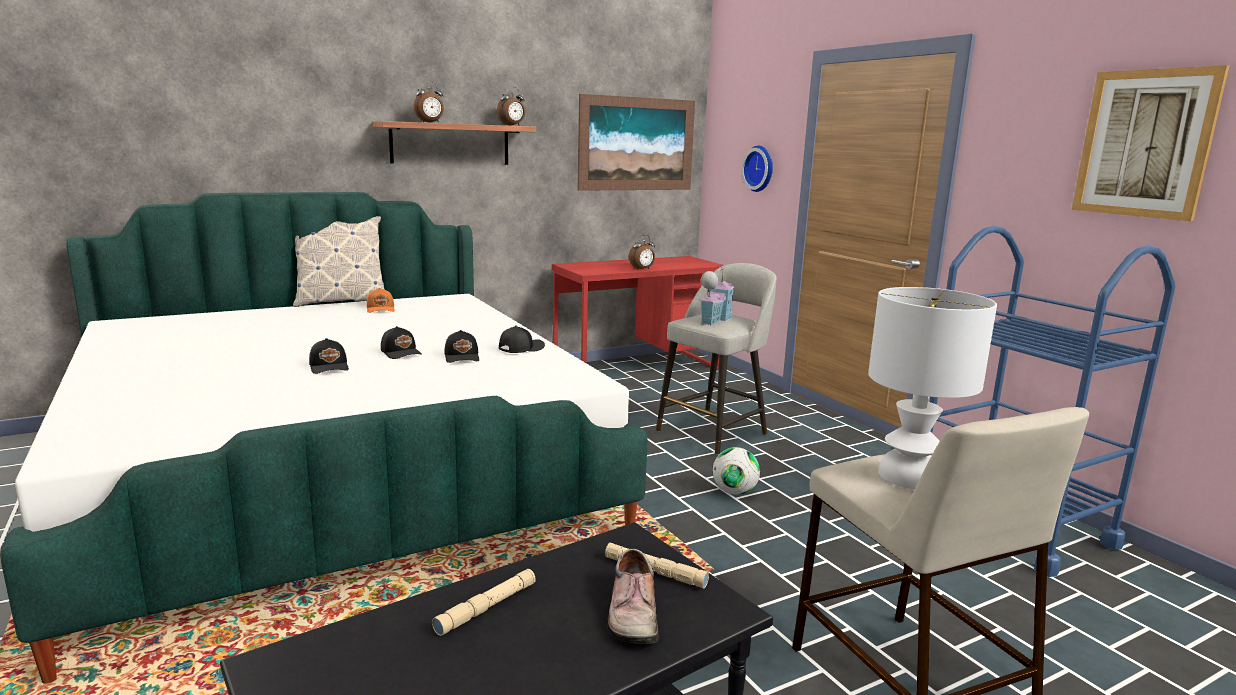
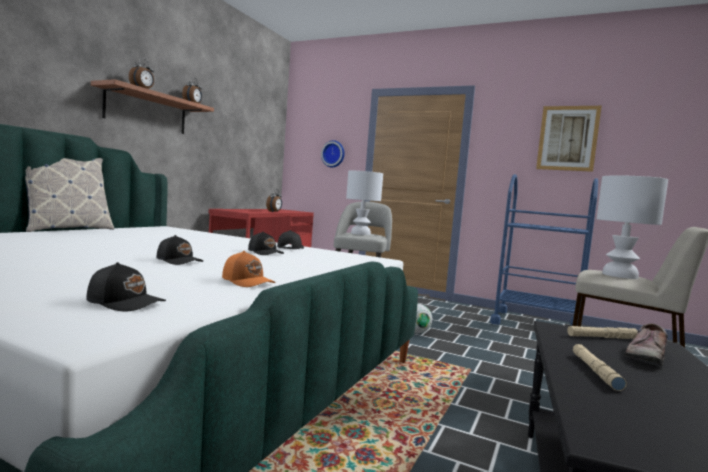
camera: 35 degrees left, 10 degrees down
(381, 309) = (120, 233): orange cap -> orange cap (248, 281)
(401, 353) = (214, 252): black cap -> black cap (126, 302)
(630, 613) = (644, 355): shoe -> shoe turned 75 degrees clockwise
(636, 144) = (254, 133): picture -> none
(713, 320) = (361, 233): toy house -> white table lamp

